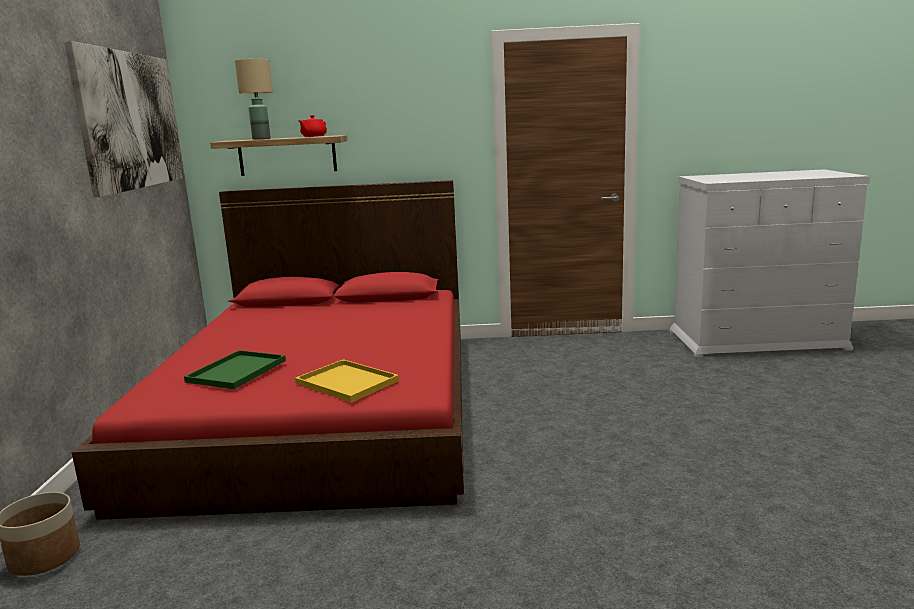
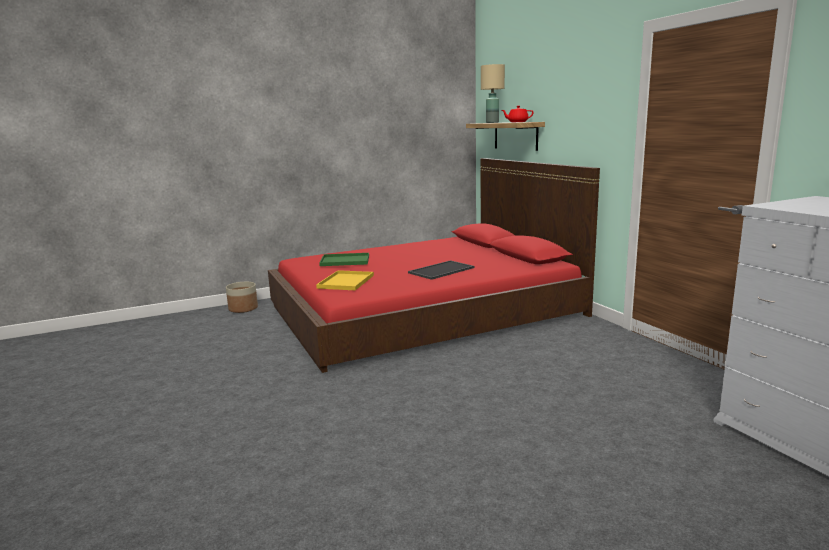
camera: 65 degrees right, 0 degrees up
(131, 120) = (413, 109): picture -> none
(382, 333) = (441, 270): none -> tray

